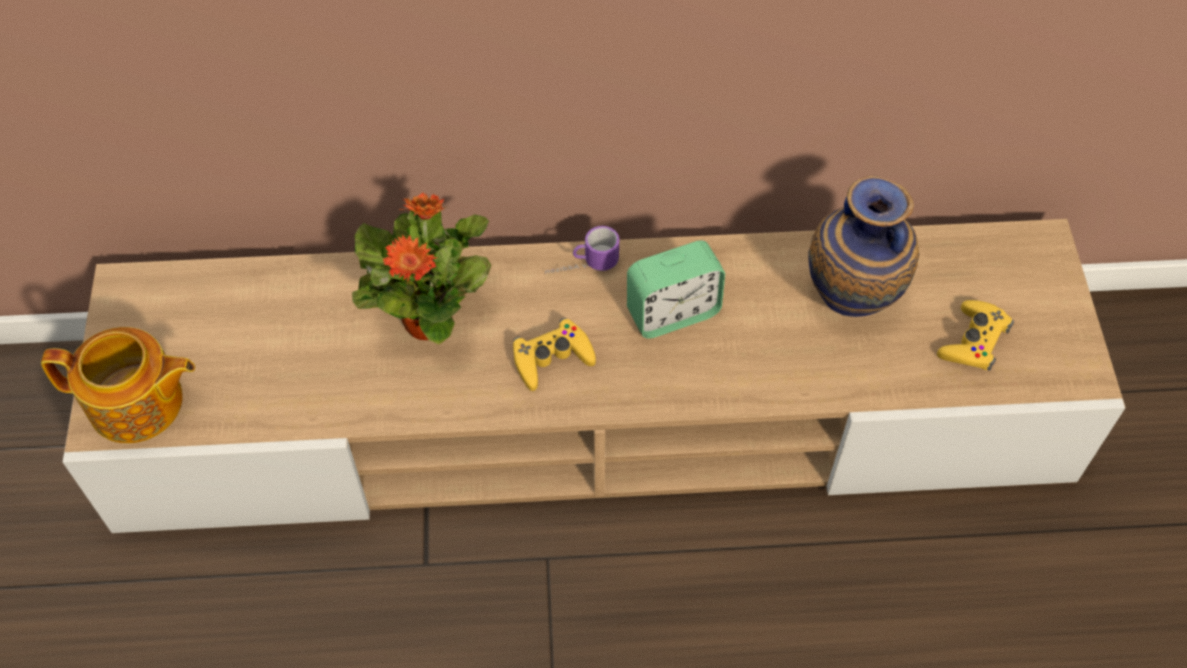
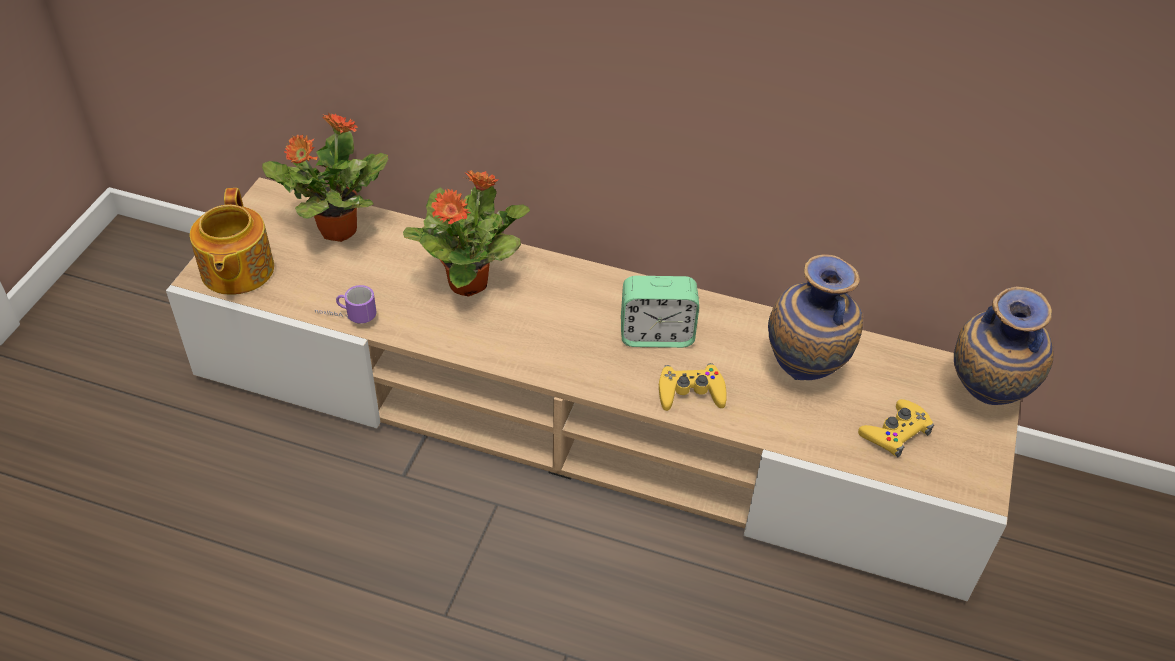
camera: 20 degrees right, 10 degrees down
(138, 404) = (236, 271): teapot -> teapot turned 60 degrees clockwise
(233, 305) = (336, 230): none -> potted plant
(552, 358) = (546, 336): yellow game controller -> yellow game controller (690, 392)
(581, 267) = (602, 283): mug -> mug (346, 317)
(1041, 270) = (981, 400): none -> vase

